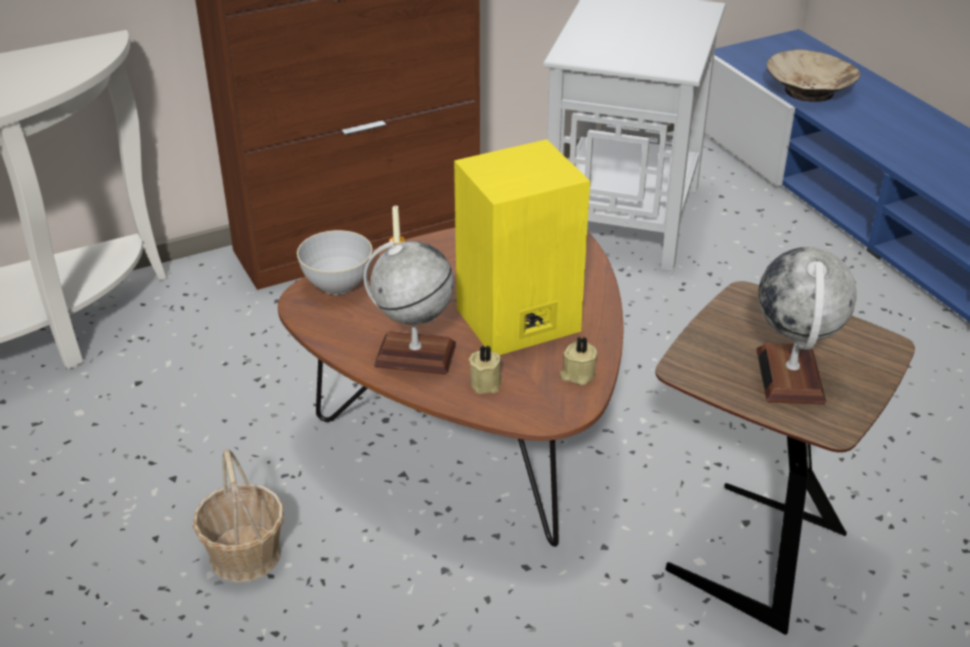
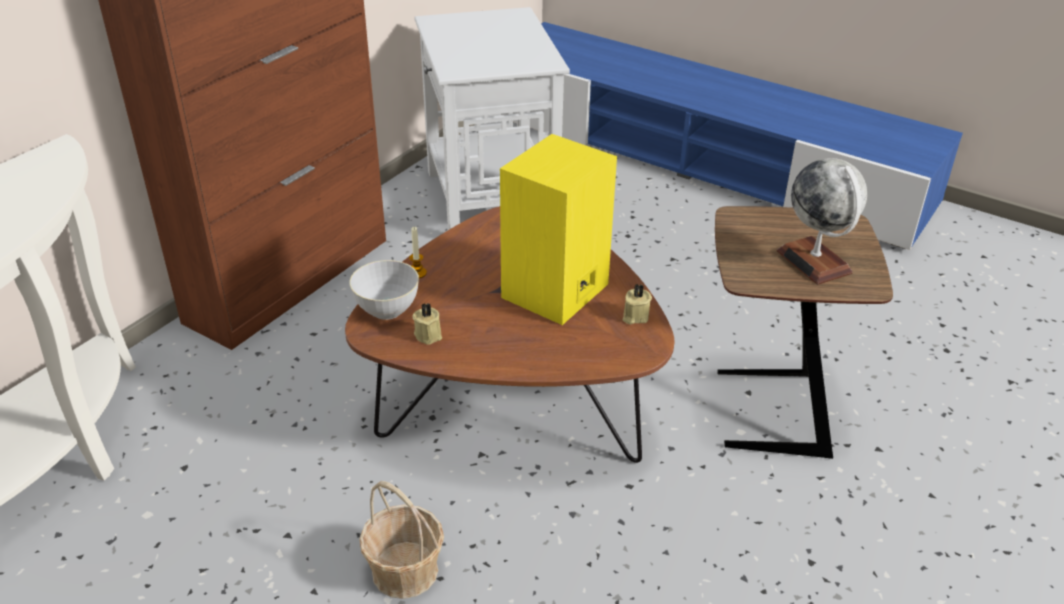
camera: 30 degrees left, 0 degrees up
(415, 355) = (502, 344): globe -> none
(487, 382) = (576, 345): beige candle -> beige candle (429, 334)
(809, 91) = (590, 65): beige bowl -> none

